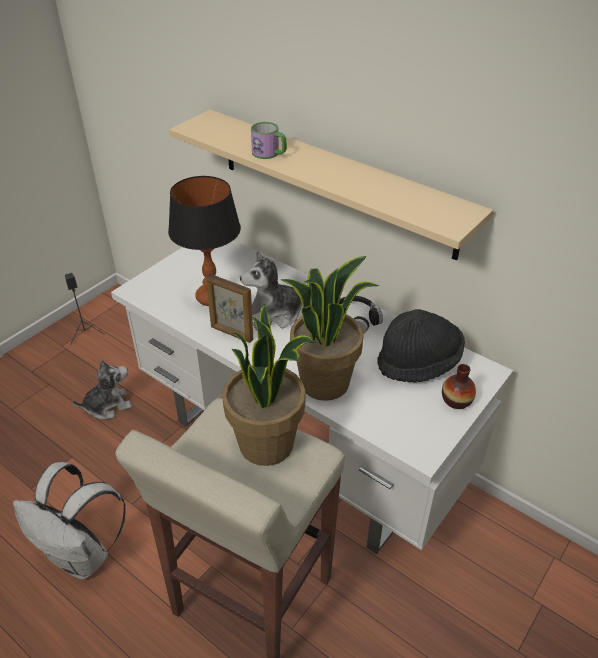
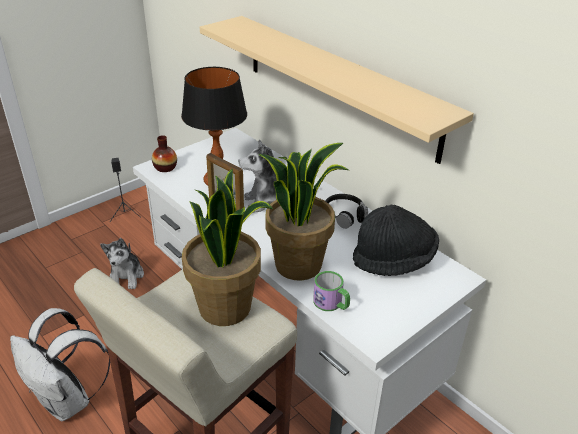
camera: 10 degrees right, 5 degrees down
(108, 405) = (127, 276): plush toy -> plush toy turned 105 degrees clockwise
(269, 154) = (279, 51): mug -> mug (331, 304)
(456, 400) = (421, 298): vase -> vase (165, 167)

